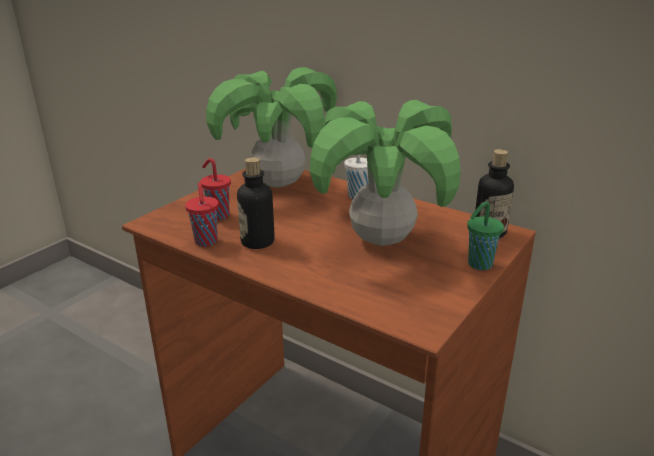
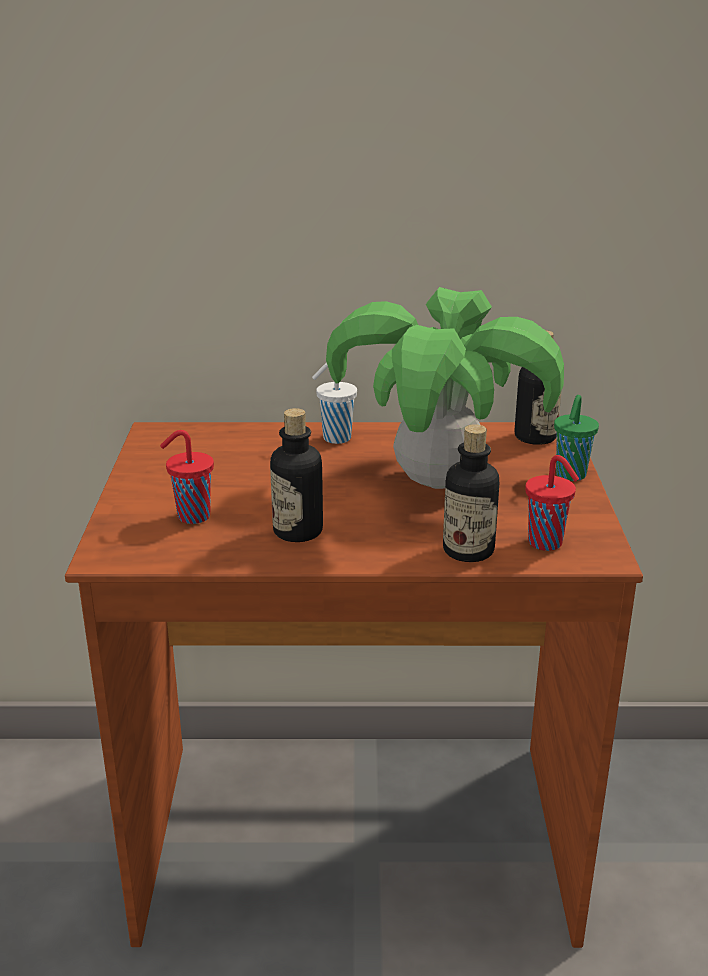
camera: 35 degrees left, 0 degrees up
(206, 242) = (231, 554): red cup -> red cup (547, 543)
(278, 183) = (209, 450): potted plant -> none
(337, 289) = (468, 550): none -> bottle

